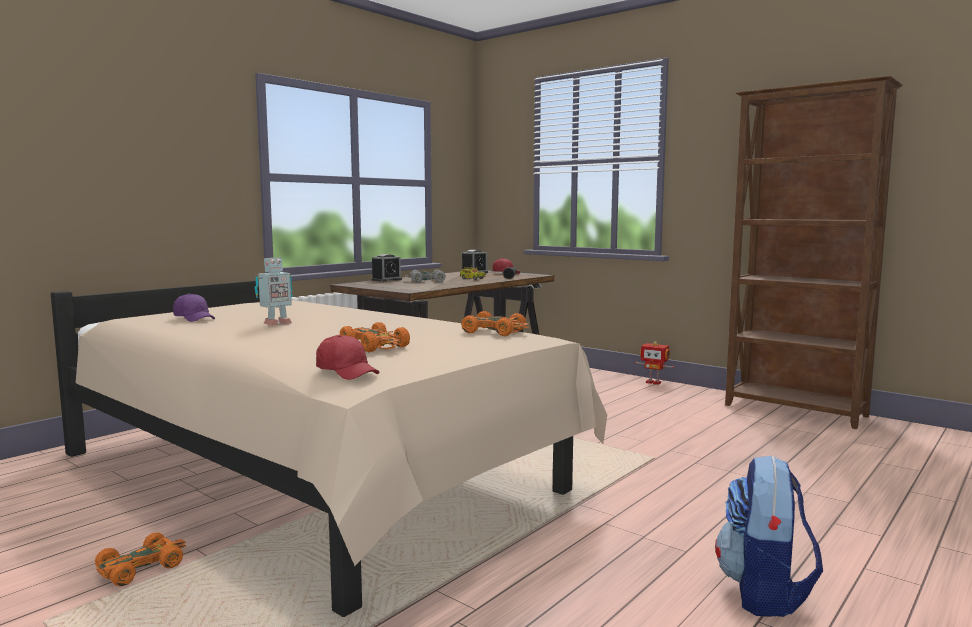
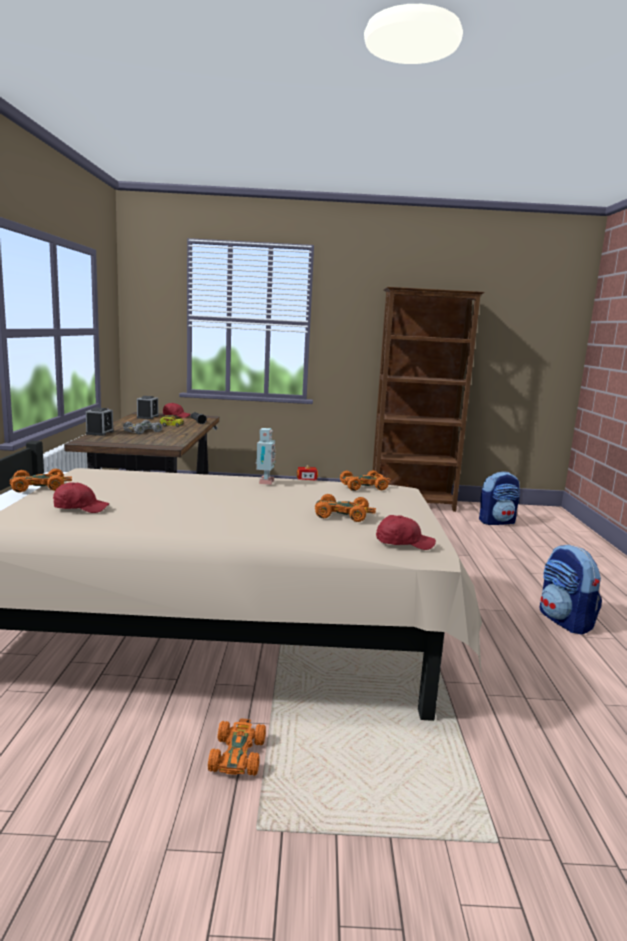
camera: 40 degrees left, 5 degrees up
(194, 318) = (80, 508): purple cap -> red cap
(217, 306) = (40, 487): none -> orange toy car
(276, 324) = (187, 503): toy robot -> toy robot (264, 482)
(910, 453) = (497, 522): none -> backpack

